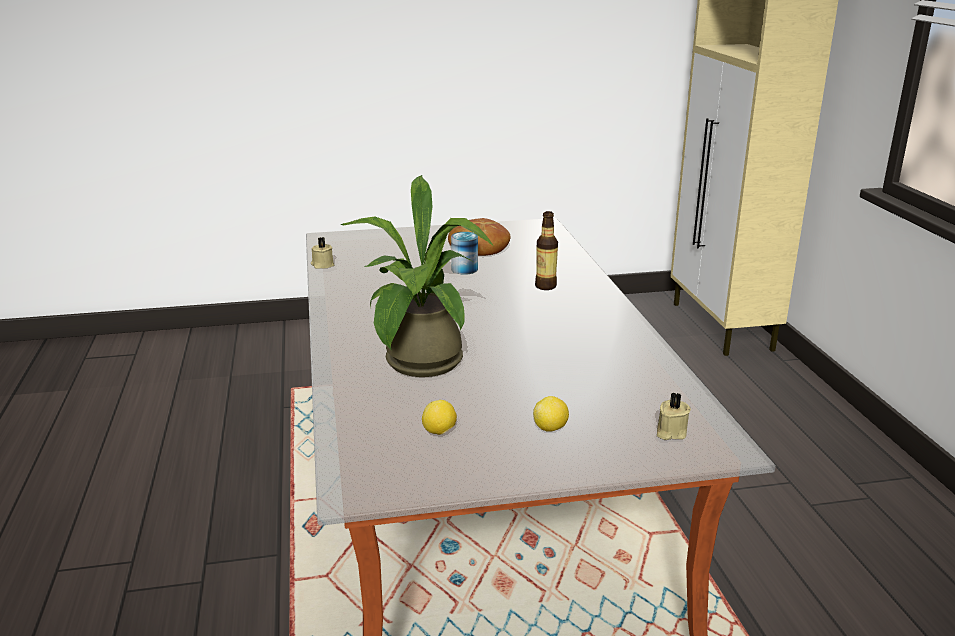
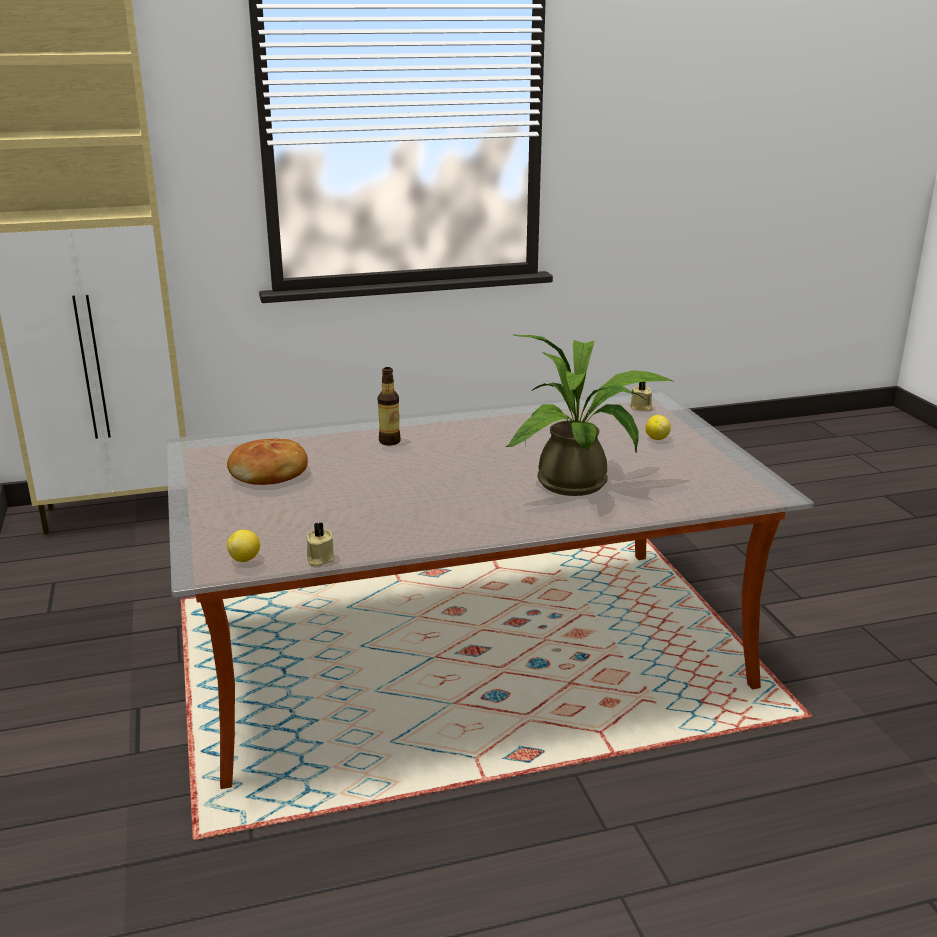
camera: 95 degrees left, 0 degrees up
(439, 432) = (683, 471): lemon -> lemon (245, 559)
(464, 269) = (340, 477): can -> none

